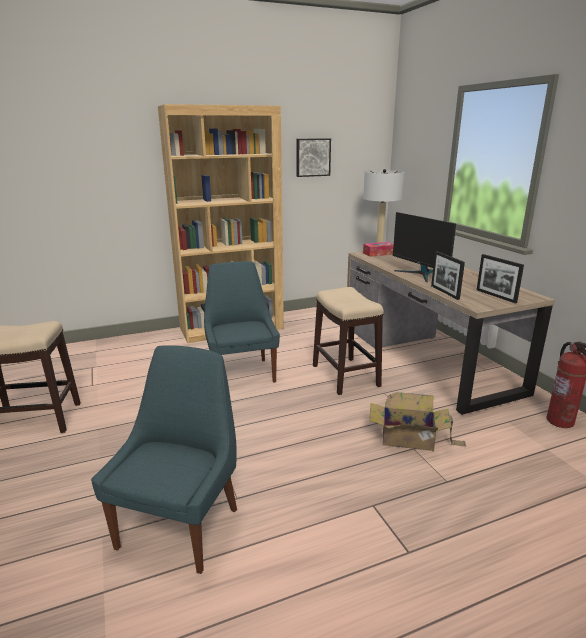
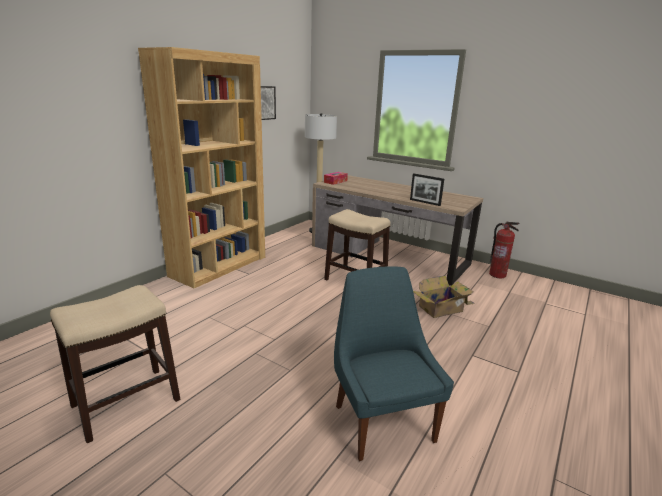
camera: 35 degrees left, 0 degrees up
(242, 373) = (278, 299): blue chair -> none
(420, 274) = (389, 193): monitor -> none
(496, 296) = (454, 200): picture frame -> none

